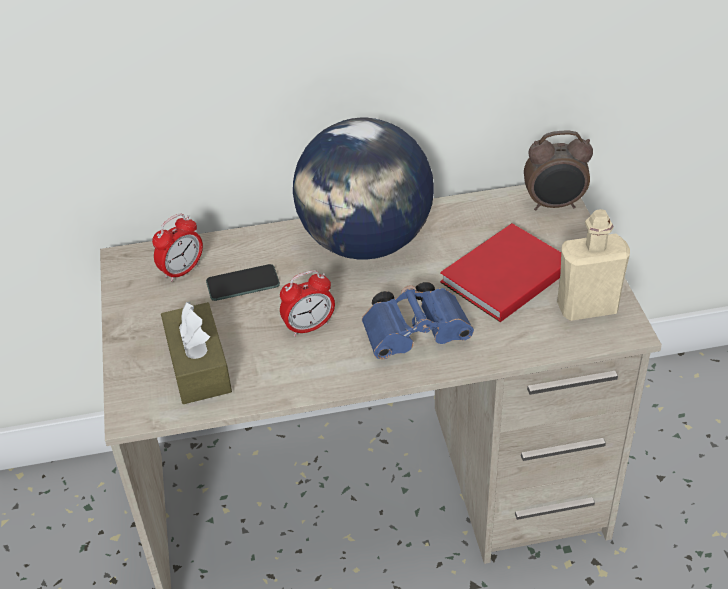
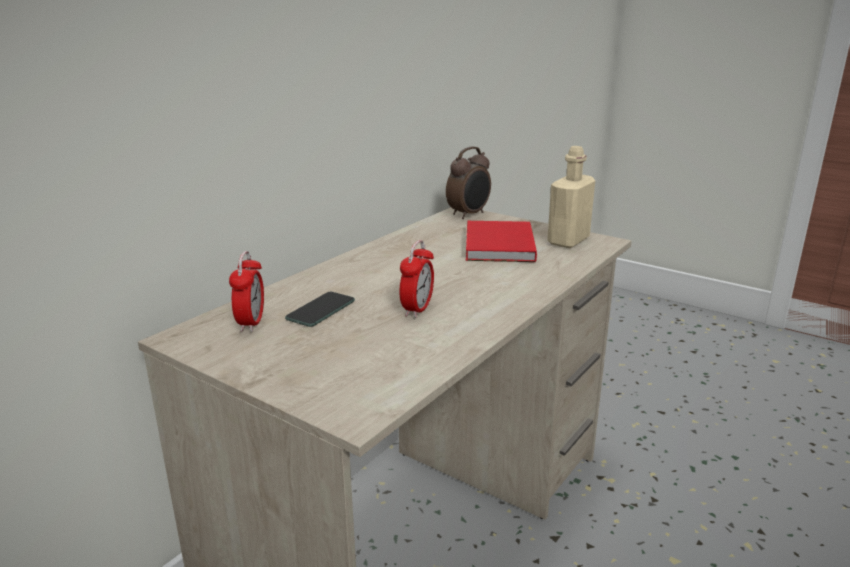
camera: 45 degrees left, 20 degrees down
(198, 366) = (366, 363): brown tissue box -> none
(365, 243) = (380, 262): globe -> none
(418, 334) = (498, 284): blue binoculars -> none

